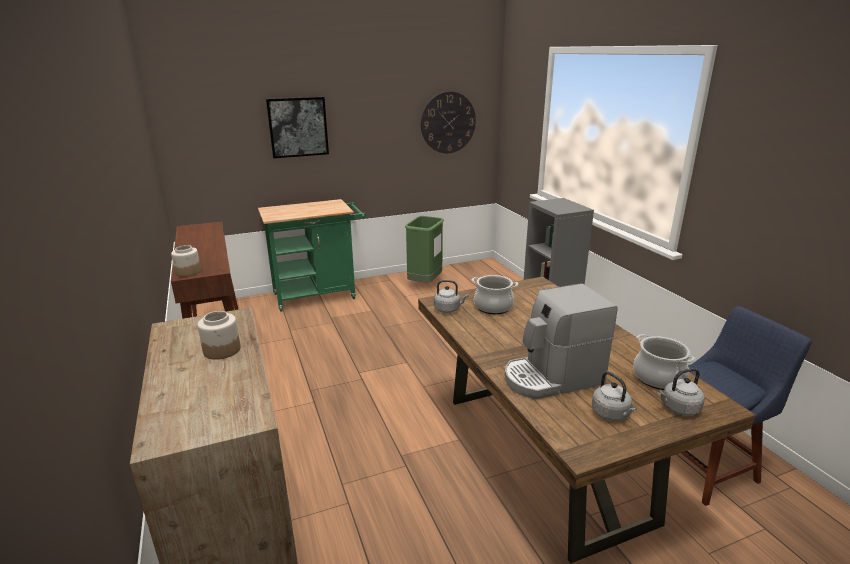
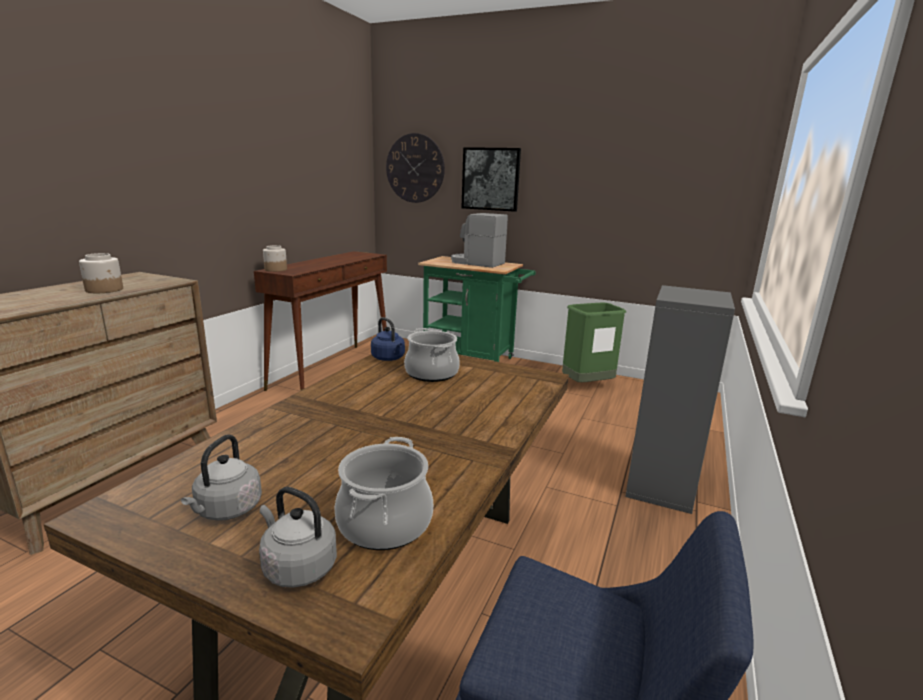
camera: 45 degrees right, 5 degrees down
(448, 122) = (674, 191): wall clock -> wall clock (415, 168)
(448, 309) = (389, 358): grey kettle -> blue kettle
(552, 378) = (291, 446): coffee machine -> coffee machine (476, 263)

